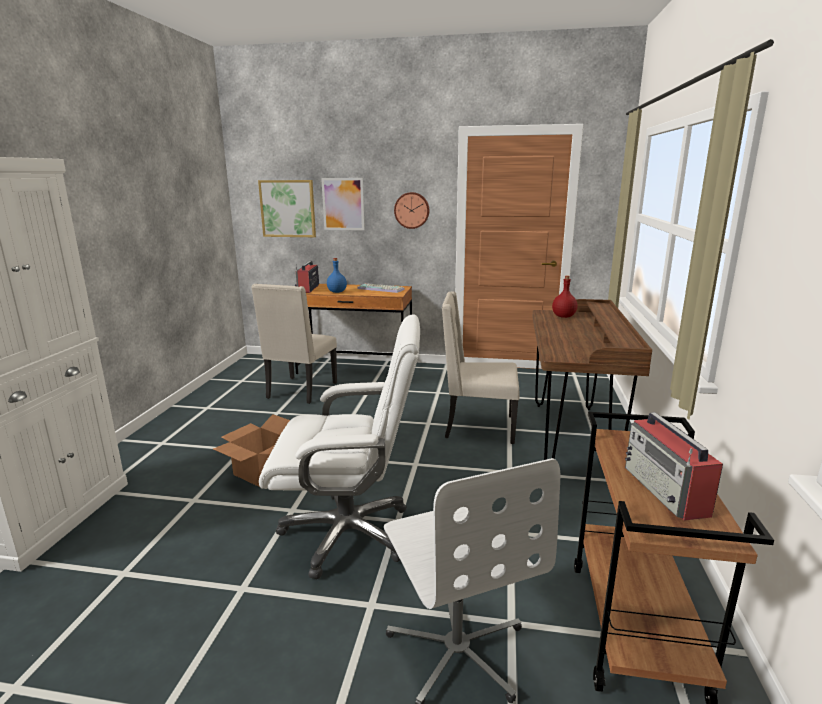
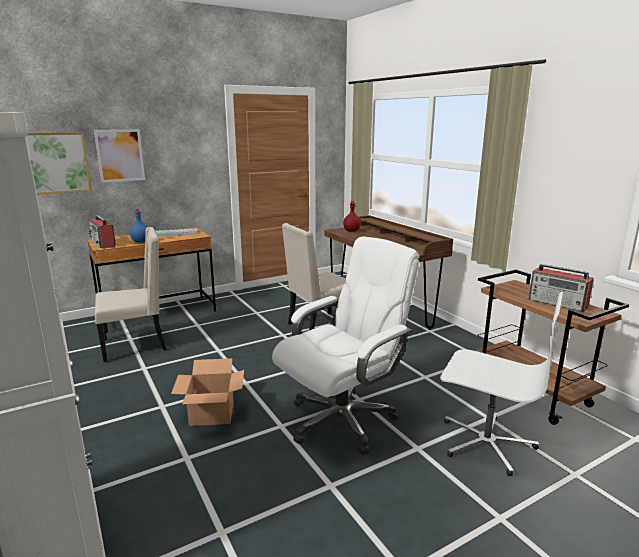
camera: 40 degrees left, 0 degrees up
(300, 391) = (136, 345): beige chair -> beige chair turned 90 degrees counterclockwise
(412, 210) = (189, 158): wall clock -> none

